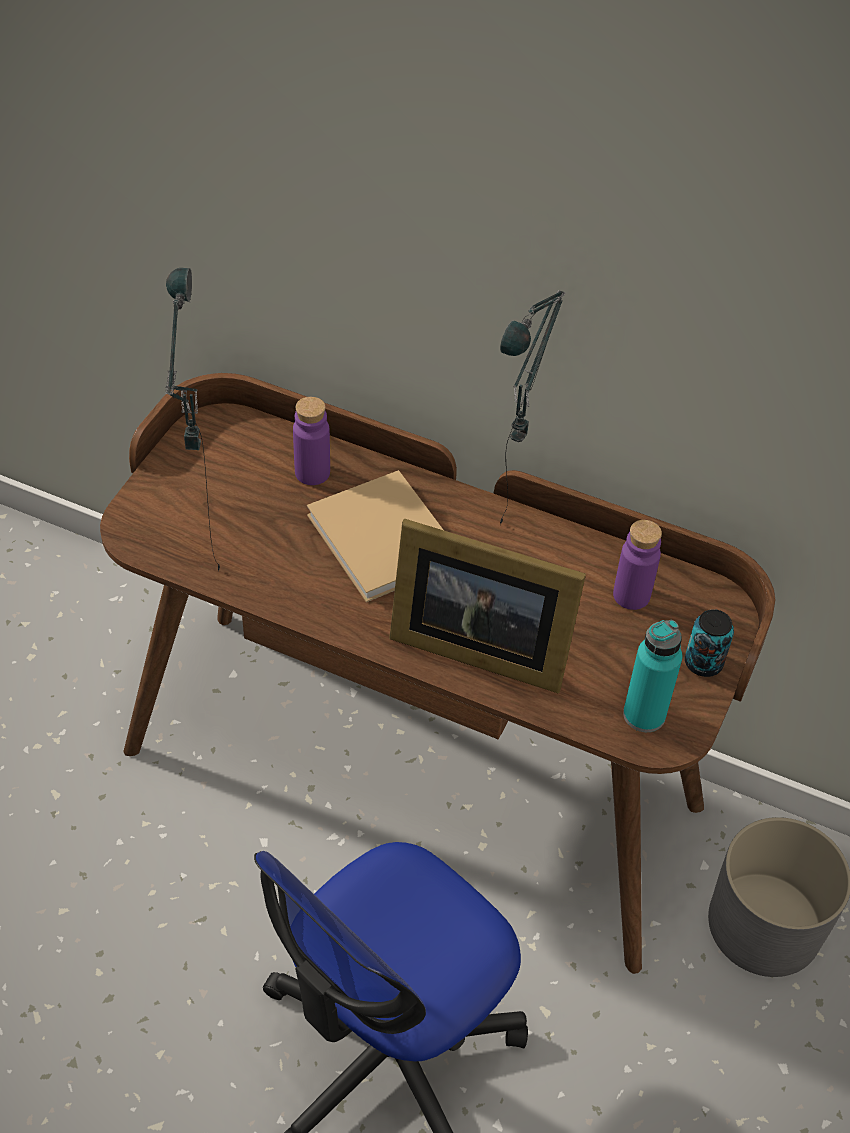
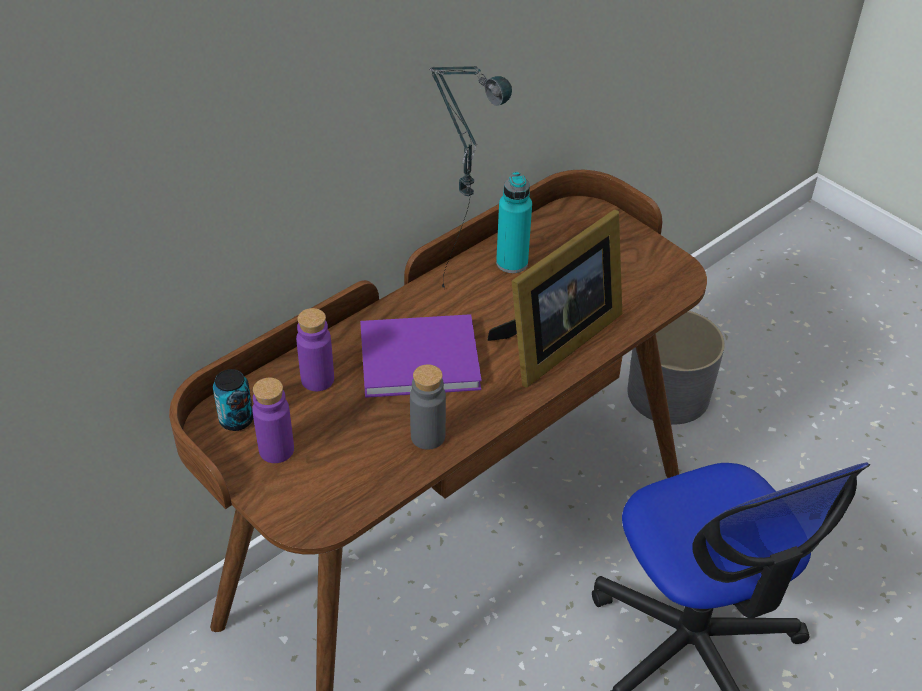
camera: 65 degrees left, 5 degrees down
(205, 557) = (373, 478): table lamp -> none
(279, 580) = (428, 436): none -> grey bottle
(385, 542) = (423, 359): beige book -> purple book
(631, 595) = (549, 248): purple bottle -> purple bottle (276, 450)
(644, 715) = (658, 279): turquoise bottle -> turquoise bottle (512, 263)
(703, 663) = (626, 237): can -> can (236, 420)

